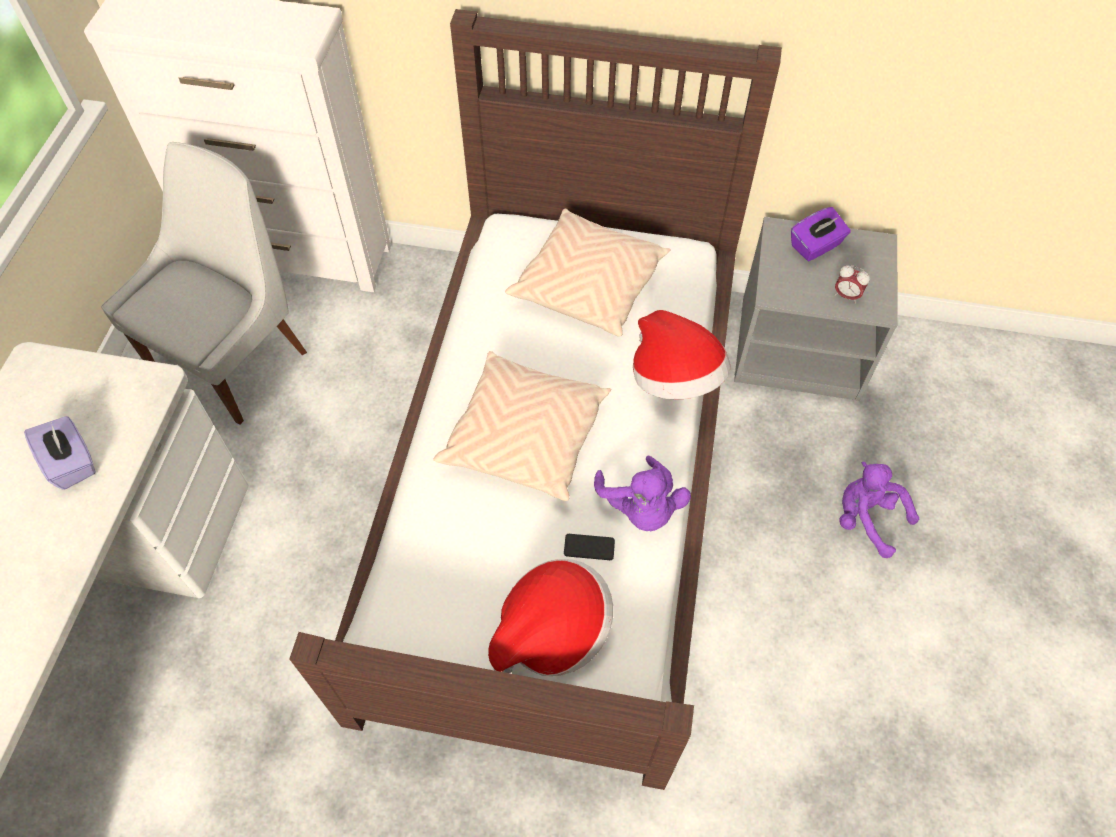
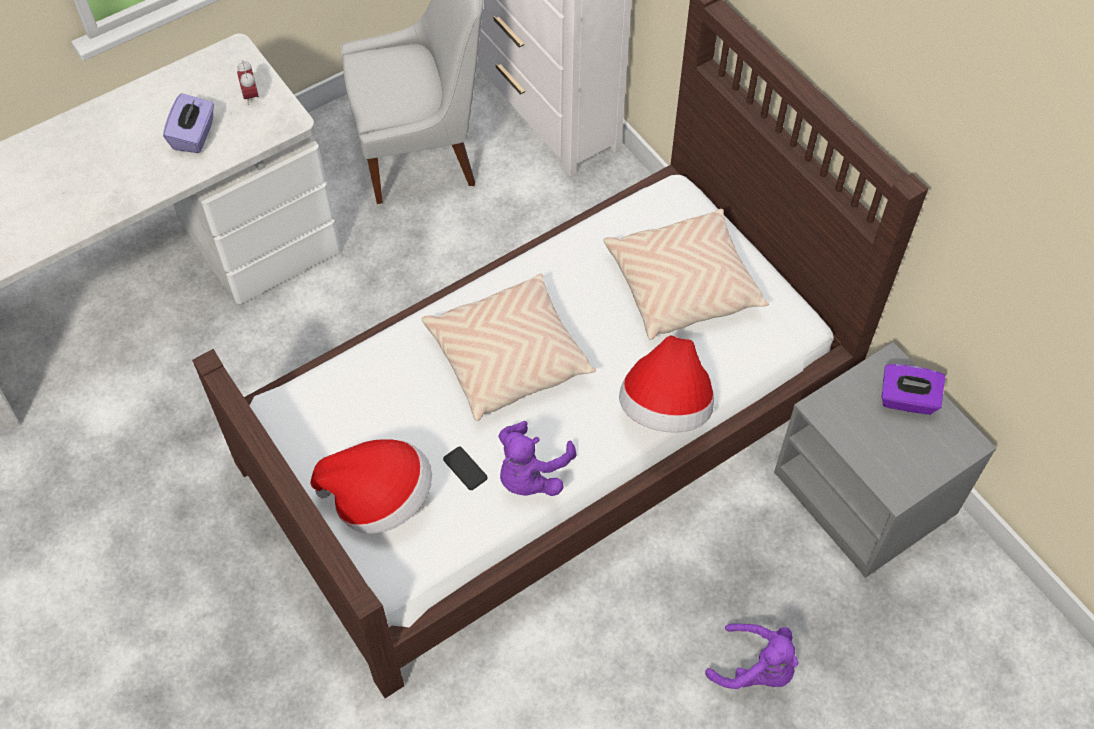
camera: 45 degrees right, 0 degrees up
(846, 296) = (881, 459): alarm clock -> alarm clock (251, 96)
(866, 519) = (756, 668): purple plush toy -> purple plush toy turned 120 degrees clockwise

